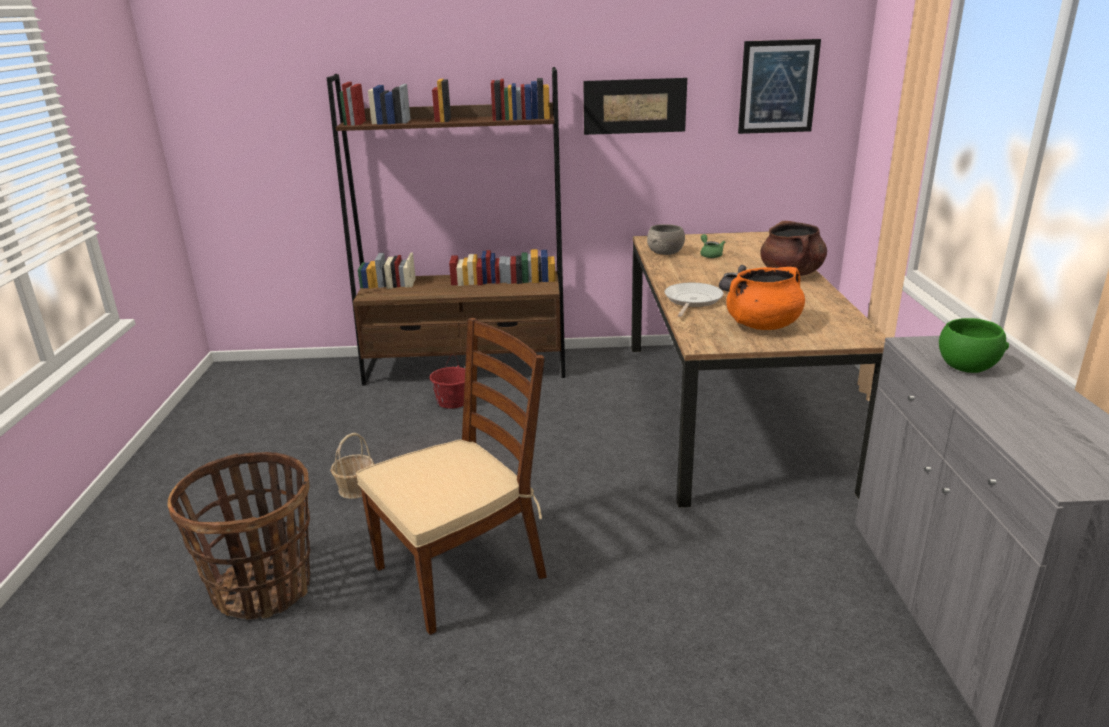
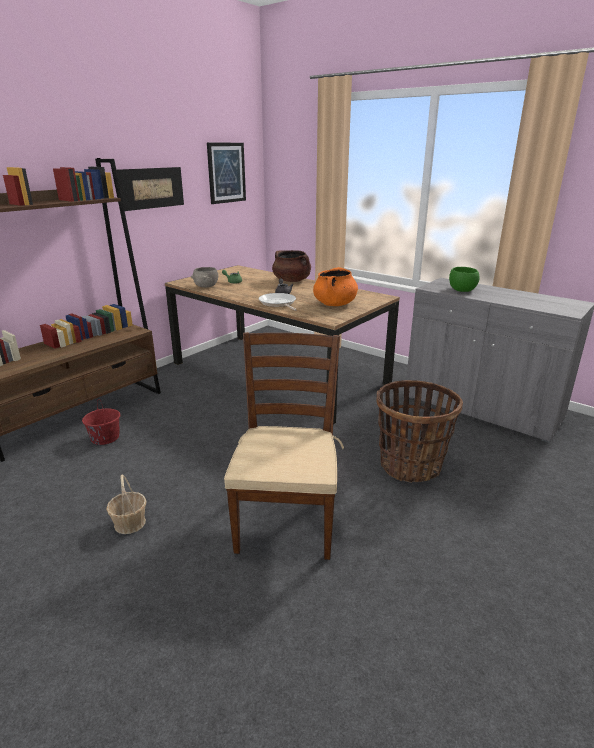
camera: 50 degrees left, 0 degrees up
(263, 588) = (178, 623): basket -> basket (410, 466)

